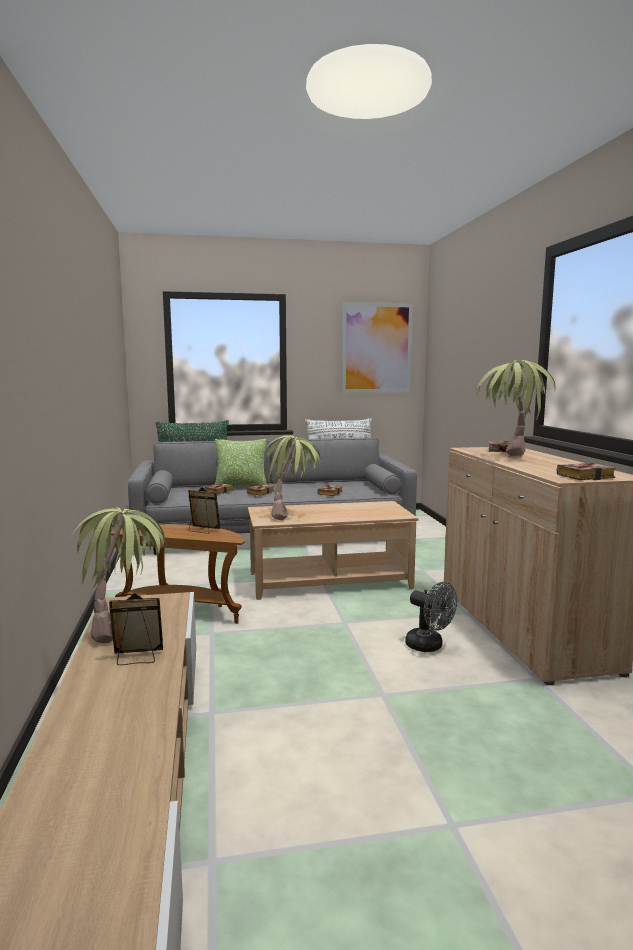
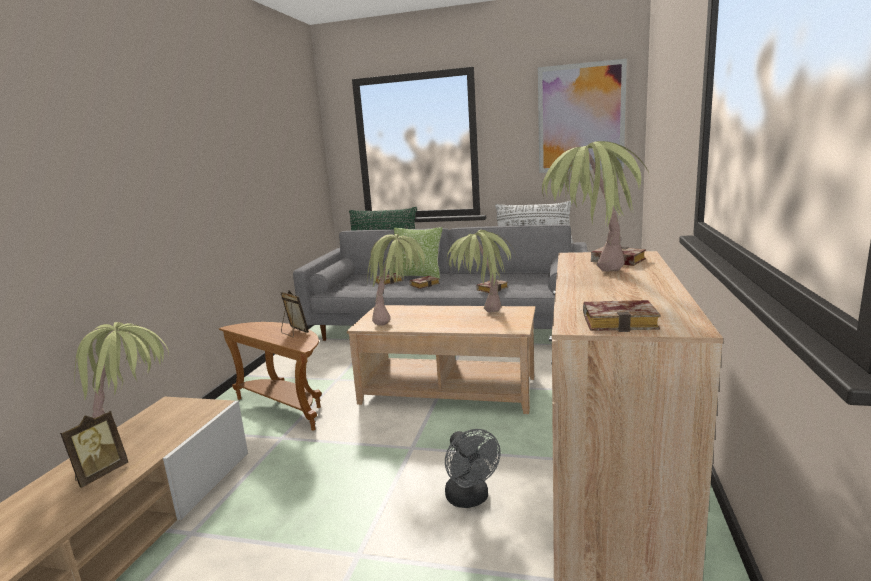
camera: 25 degrees right, 5 degrees up
(137, 658) = (100, 474): picture frame -> picture frame turned 105 degrees clockwise
(363, 510) = (482, 317): none -> potted plant

